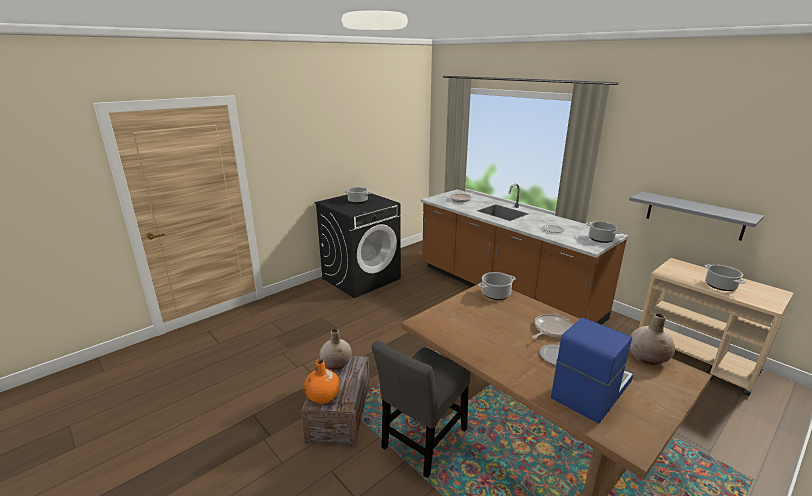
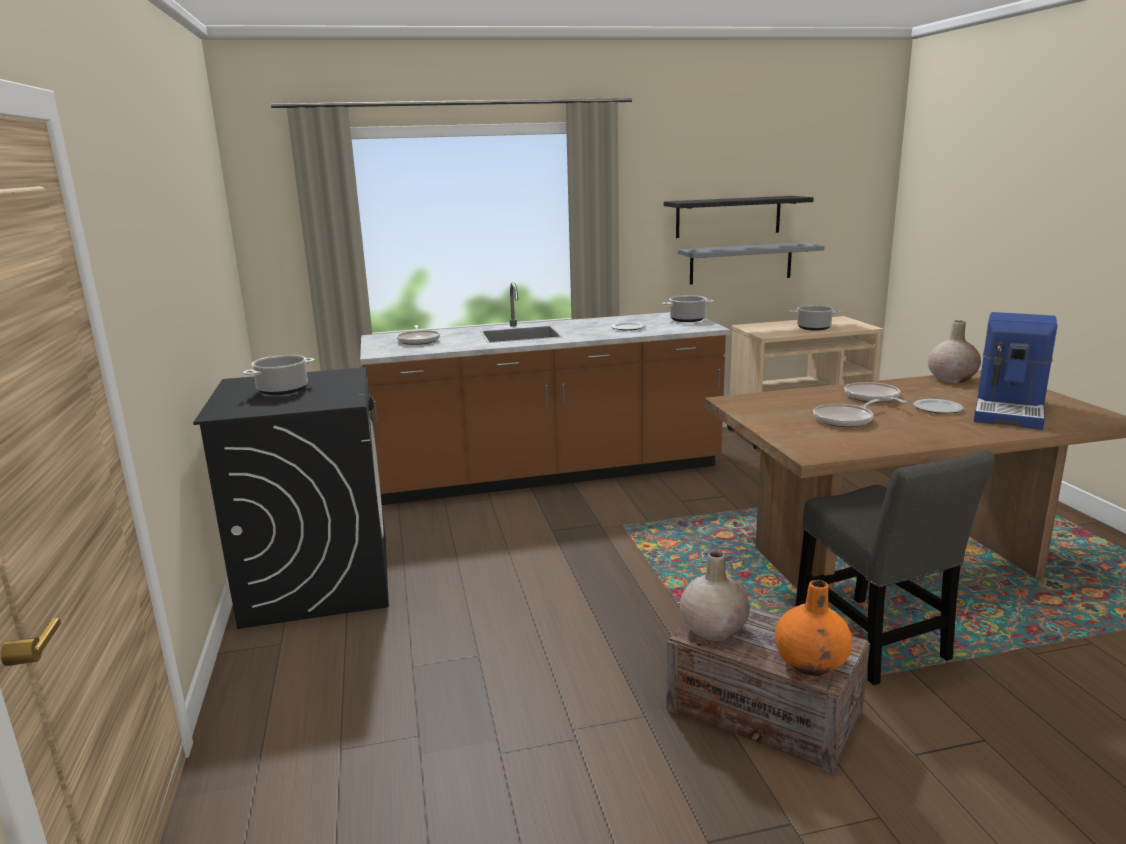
camera: 60 degrees left, 5 degrees down
(492, 325) = (845, 419): none -> frying pan
(495, 294) = (758, 402): cooking pot -> none
(590, 389) = (1010, 411): coffee machine -> coffee machine turned 135 degrees counterclockwise
(690, 177) = (728, 216): none -> black shelf

